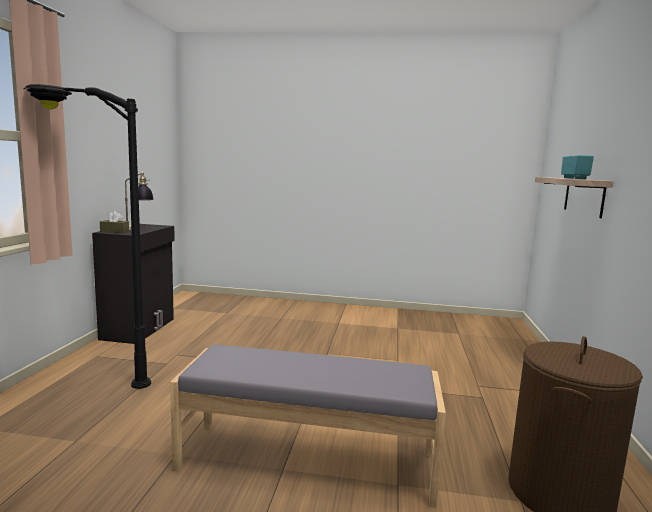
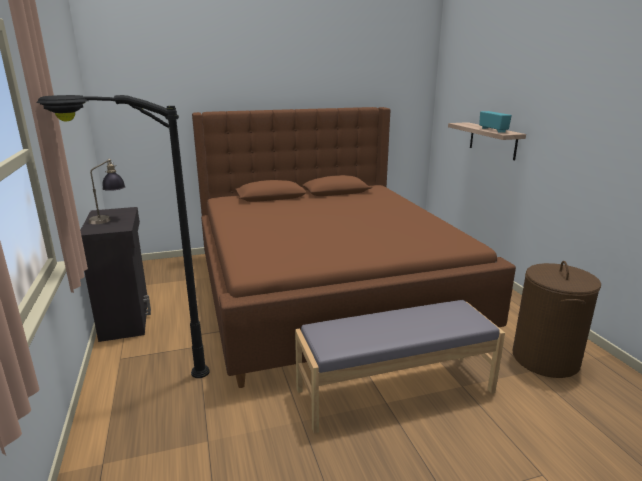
camera: 25 degrees left, 10 degrees up
(114, 231) = (98, 229): brown tissue box -> none
(343, 349) = (327, 291): none -> brown bed

